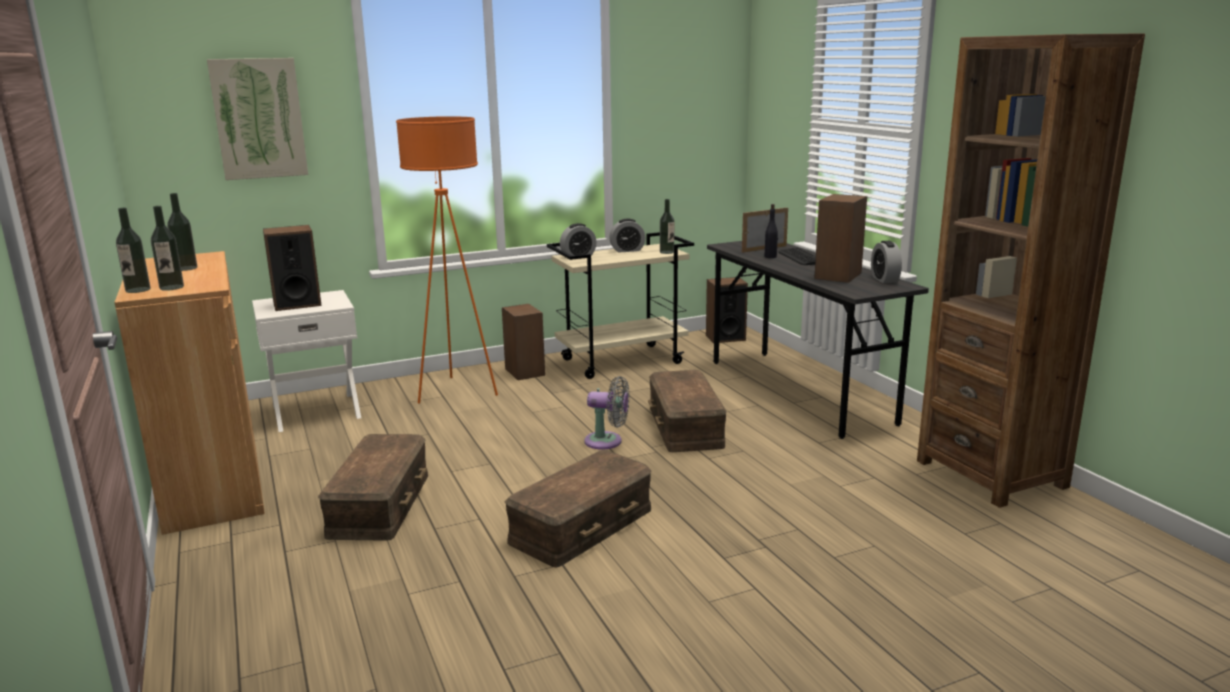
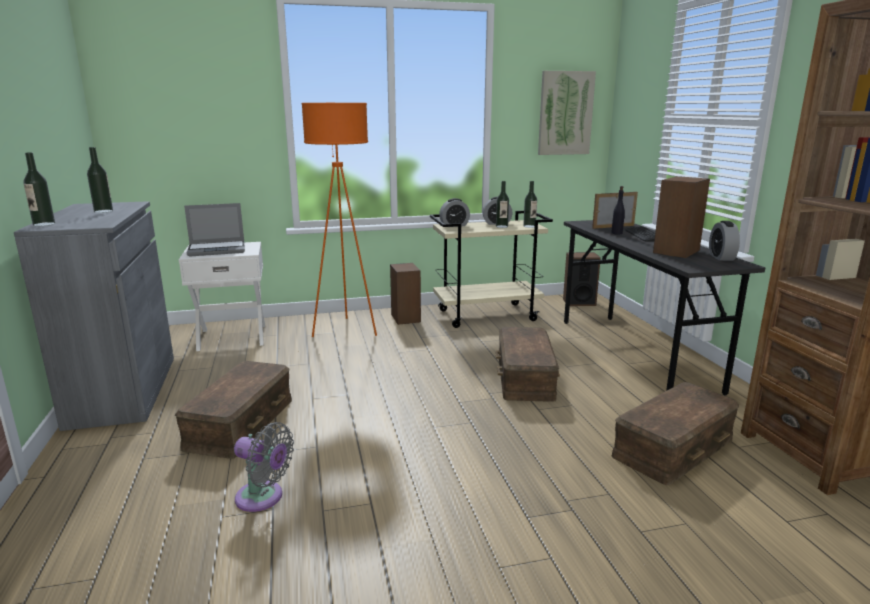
camera: 10 degrees right, 0 degrees up
(171, 287) = (71, 224): bottle -> bottle (502, 226)
(213, 484) = (123, 390): brown cabinet -> grey cabinet
(259, 118) = (200, 100): picture -> picture (565, 113)
(297, 304) = (218, 250): speaker -> laptop
(580, 525) = (402, 464): brown storage box -> brown storage box (672, 447)
(607, 441) = (452, 384): grey fan -> grey fan (263, 498)

